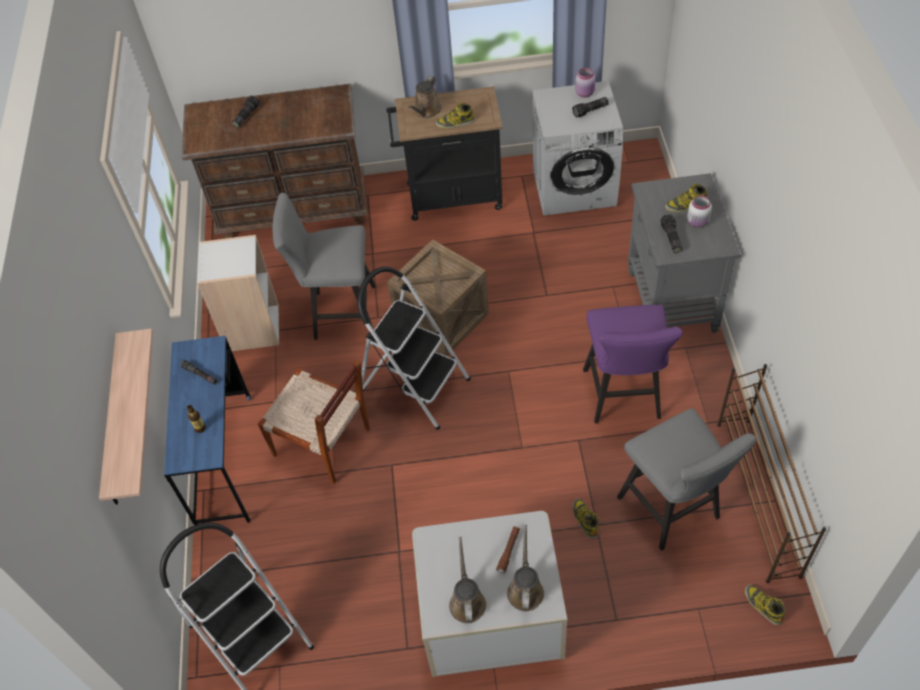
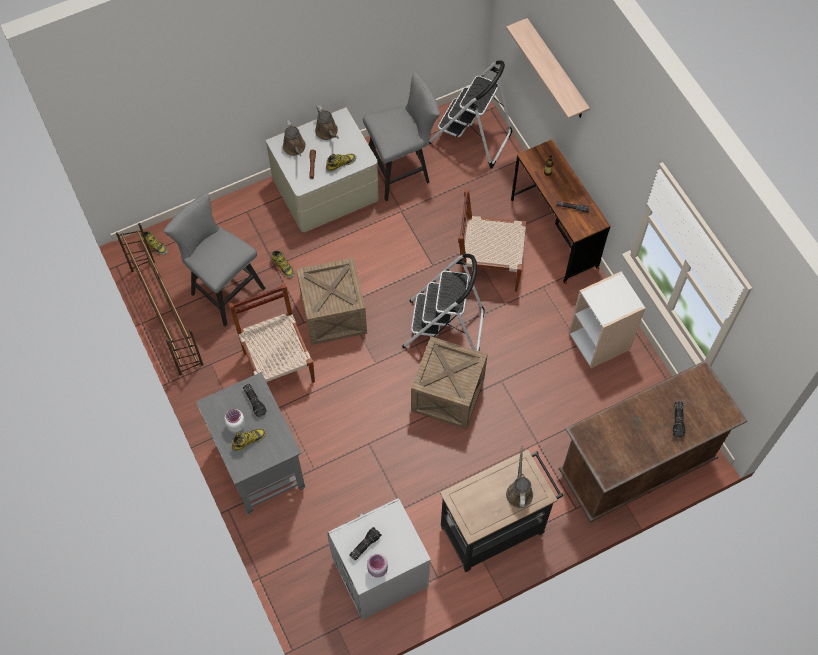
camera: 155 degrees right, 10 degrees up
(224, 460) = (554, 233): blue desk -> brown desk
(339, 314) = (535, 374): grey stool -> grey stool (402, 170)
(455, 123) = (485, 483): boot -> boot (341, 163)
(538, 439) = (333, 314): none -> crate
(623, 399) = (278, 365): purple stool -> chair

